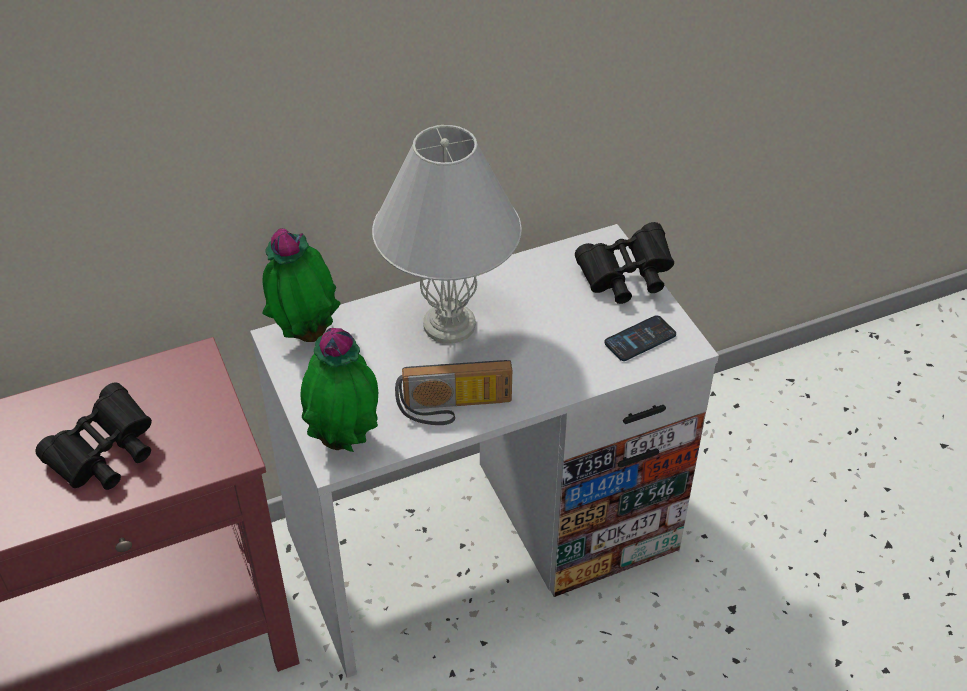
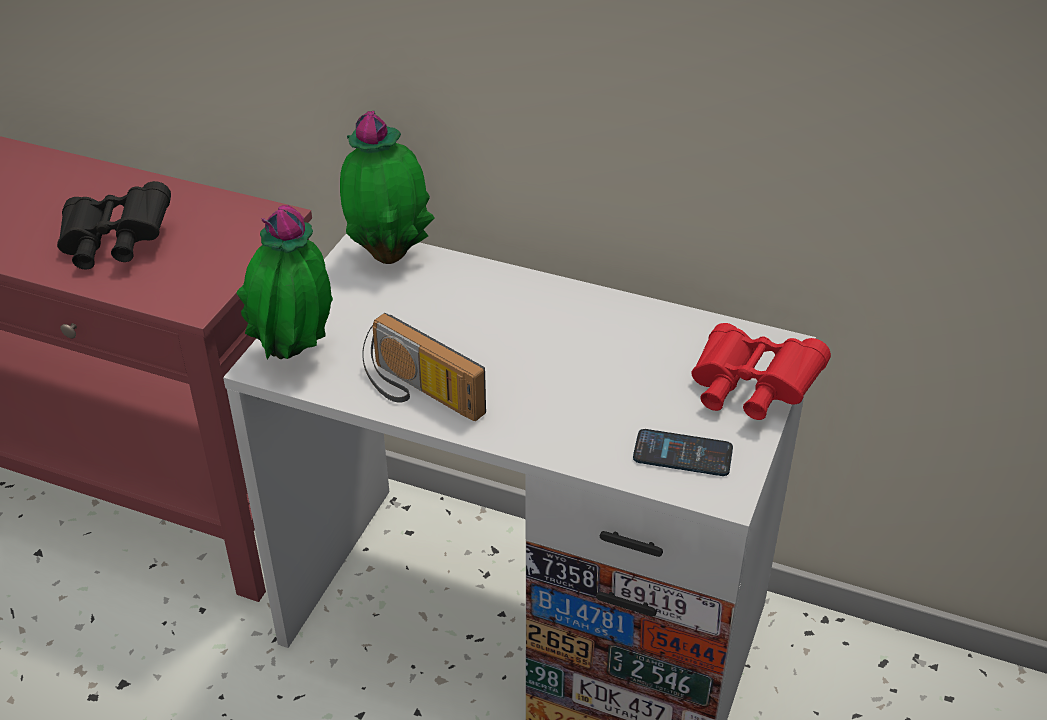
camera: 45 degrees right, 5 degrees down
(450, 324) = (518, 323): white table lamp -> none
(625, 278) = (750, 390): black binoculars -> red binoculars

